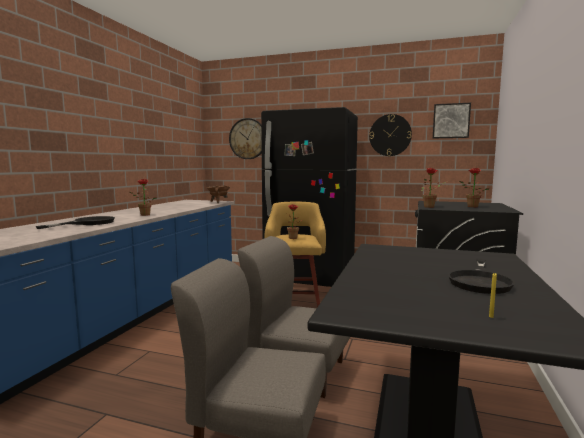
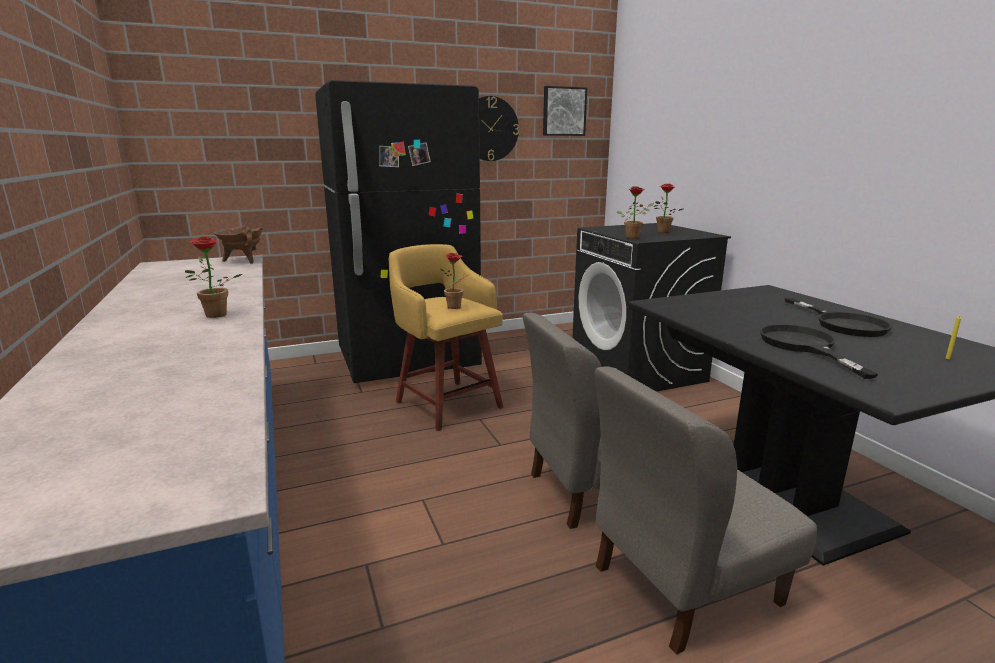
camera: 40 degrees left, 10 degrees up
(87, 223) = (172, 362): black frying pan -> black frying pan (804, 346)
(248, 139) = (237, 127): wall clock -> none

